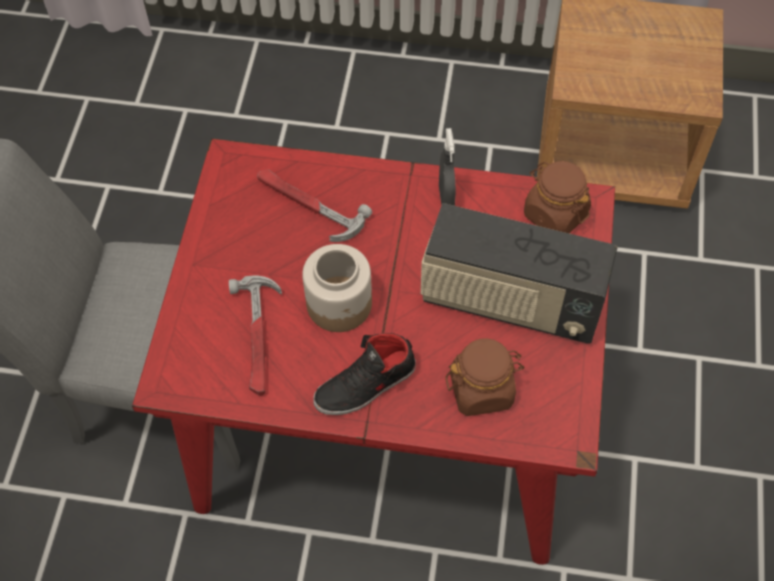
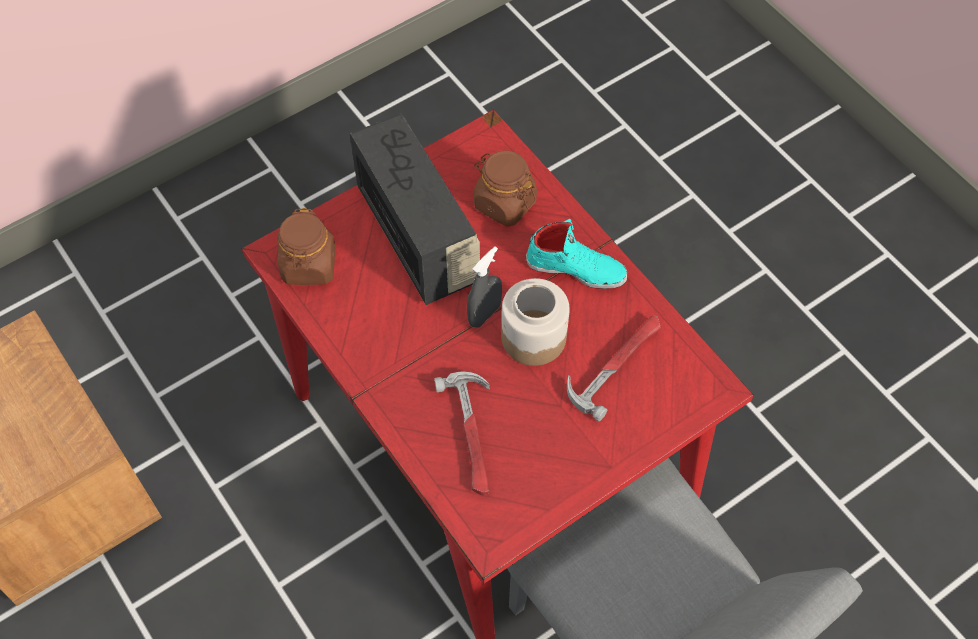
camera: 135 degrees left, 0 degrees up
(366, 386) = (576, 268): black shoe -> turquoise shoe
(446, 198) = (366, 346): grey spray bottle -> grey spray bottle (484, 314)

